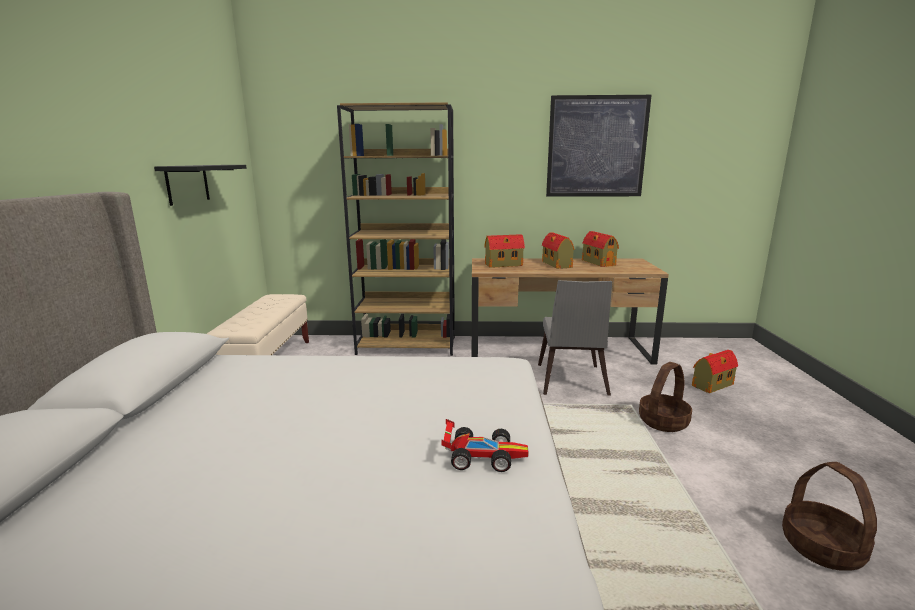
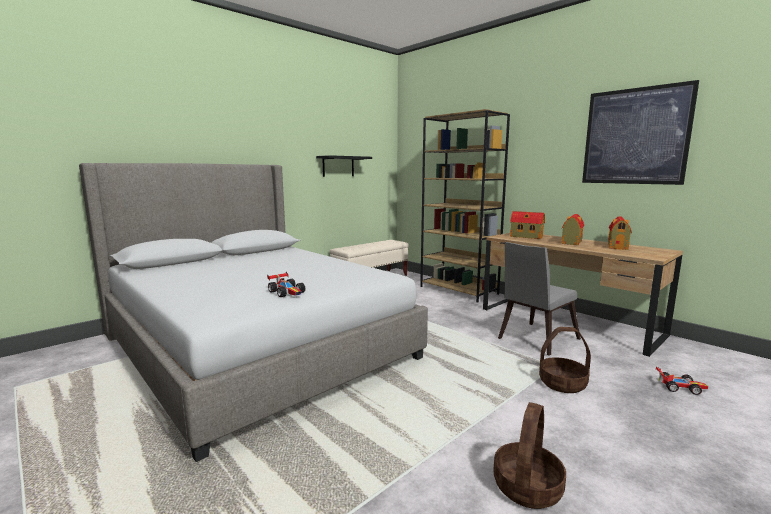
camera: 45 degrees right, 5 degrees down
(711, 385) = (679, 386): toy house -> toy car

